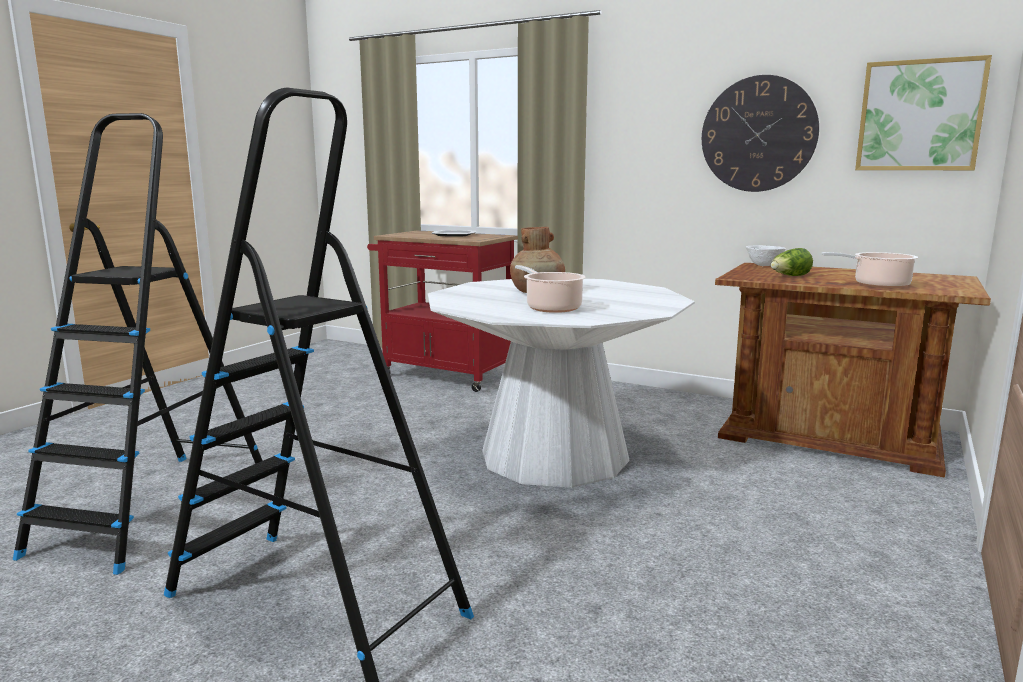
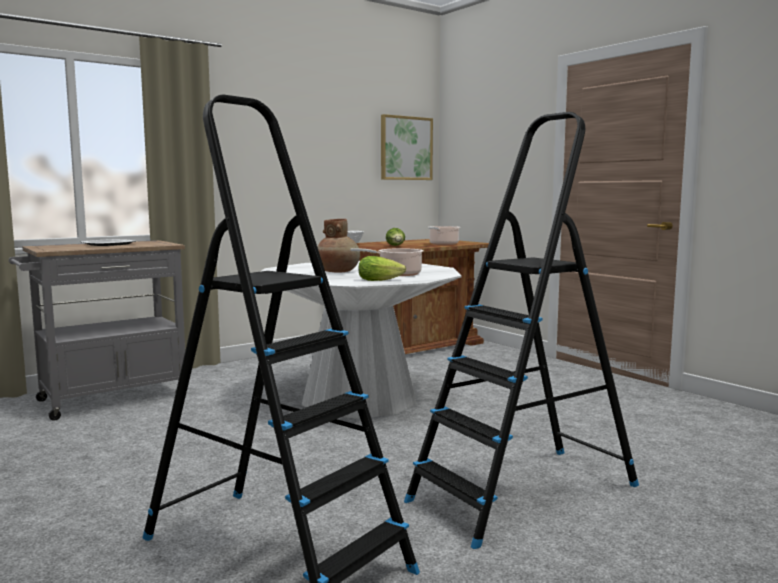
camera: 65 degrees left, 5 degrees down
(444, 375) = (108, 399): red cart -> grey cart
(488, 309) = (382, 280): none -> lettuce
(758, 134) = (328, 154): wall clock -> none

